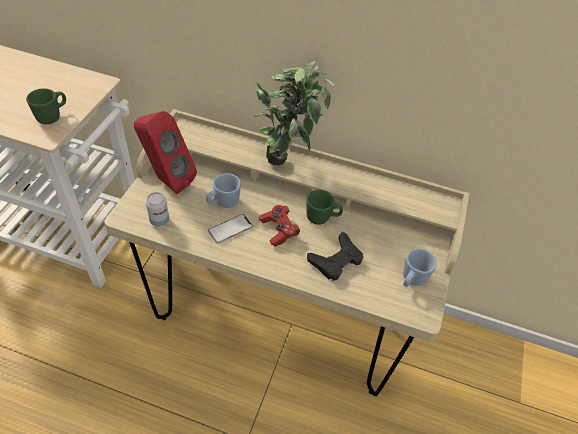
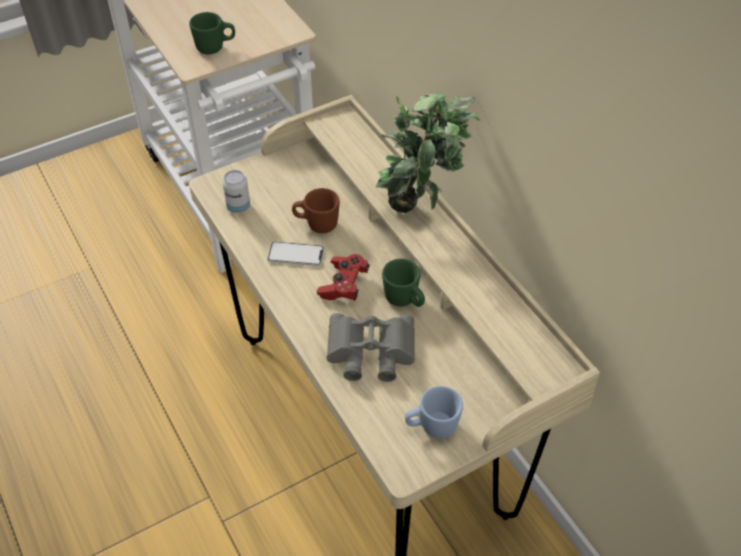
camera: 45 degrees right, 0 degrees up
(167, 180) = (286, 170): red speaker -> none
(223, 203) = (316, 224): blue mug -> brown mug
(336, 260) = (370, 352): black game controller -> grey binoculars

